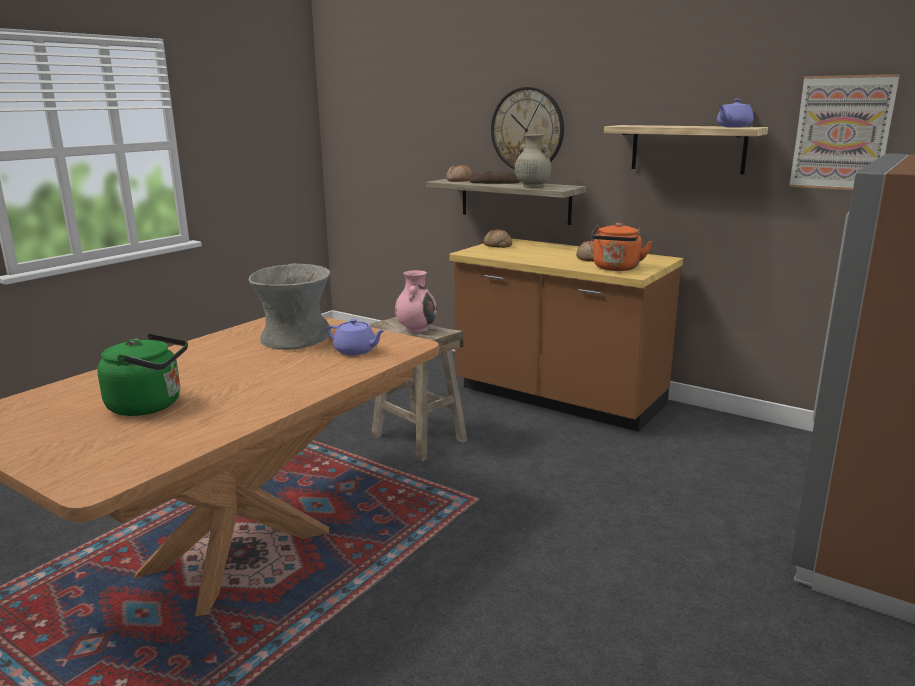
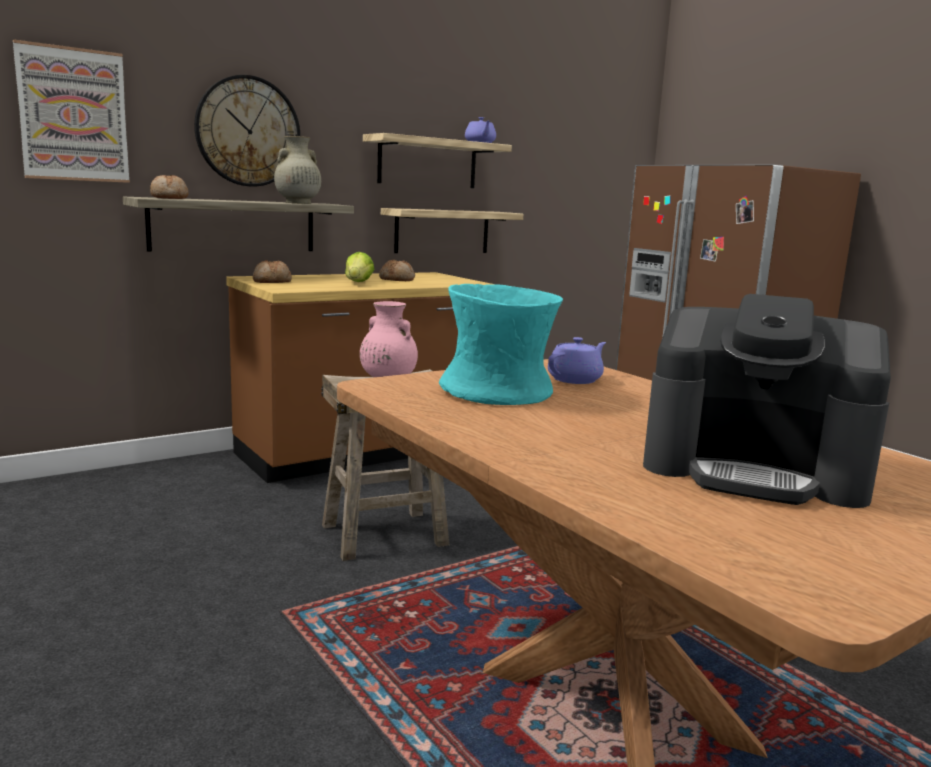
camera: 70 degrees left, 5 degrees down
(150, 405) = (754, 470): green kettle -> coffee machine
(295, 339) = (497, 392): grey vase -> turquoise vase
(494, 183) = (230, 200): bread -> none
(540, 256) = (358, 283): none -> lettuce
(616, 268) = (450, 282): orange kettle -> none
(701, 218) = (442, 231): none -> shelf
(841, 133) = (534, 154): picture -> picture (73, 115)

